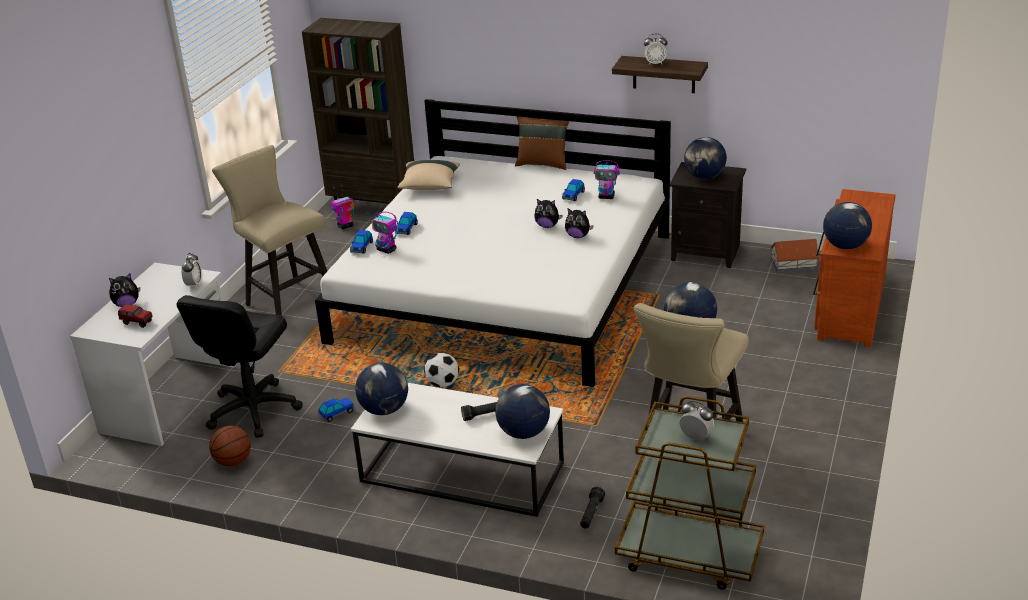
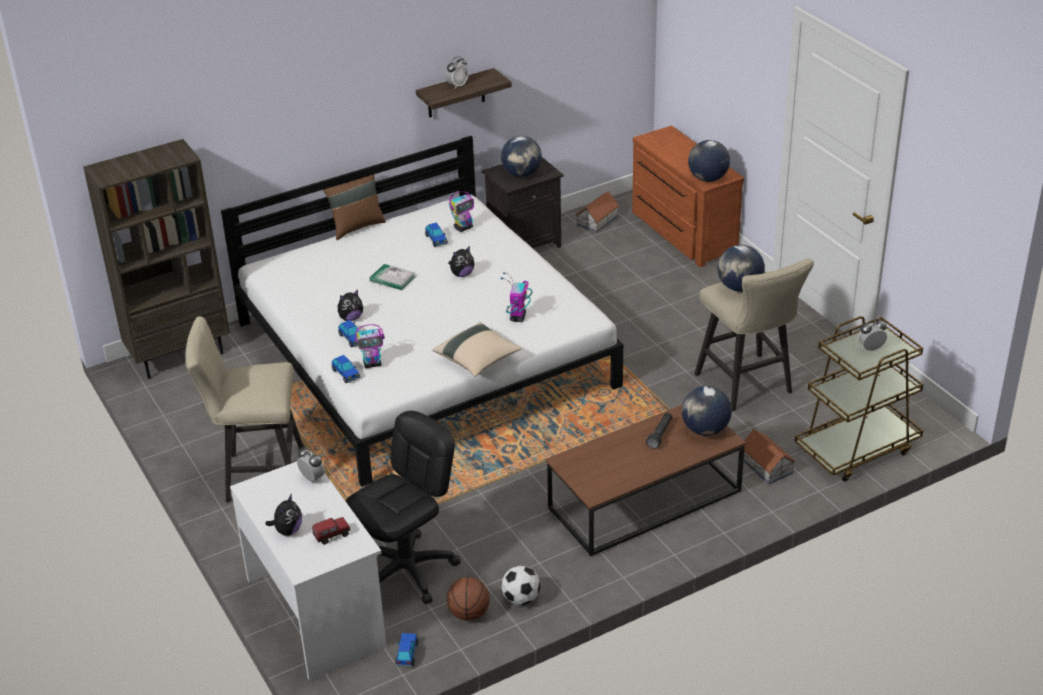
camera: 50 degrees left, 5 degrees up
(253, 410) = (407, 570): black office chair -> black office chair turned 105 degrees counterclockwise
(337, 413) = (478, 526): toy car -> toy car (407, 654)
(345, 226) = (181, 385): toy robot -> toy robot (518, 317)
(385, 410) = (588, 479): globe -> none
(429, 186) = (296, 294): beige pillow -> beige pillow (477, 360)
(443, 384) = (515, 453): football -> football (521, 599)
(462, 473) = (644, 500): white coffee table -> brown coffee table
(499, 206) = (392, 279): none -> book
(578, 236) = (499, 270): plush toy -> plush toy (351, 318)
(591, 514) = (766, 466): black flashlight -> toy house

